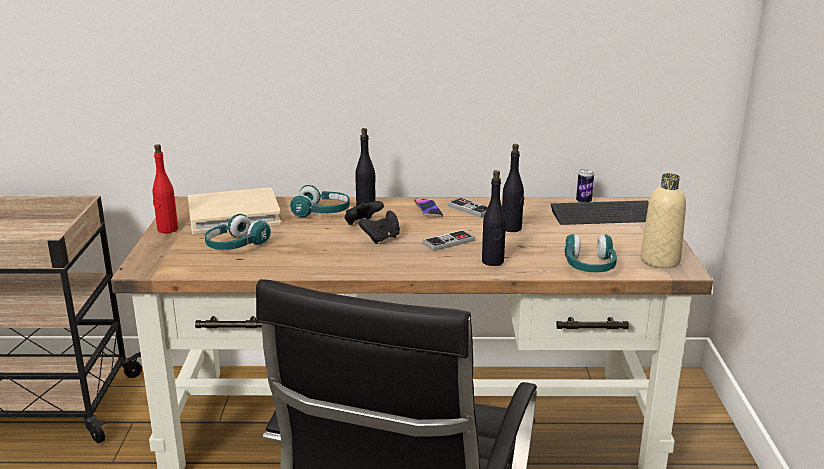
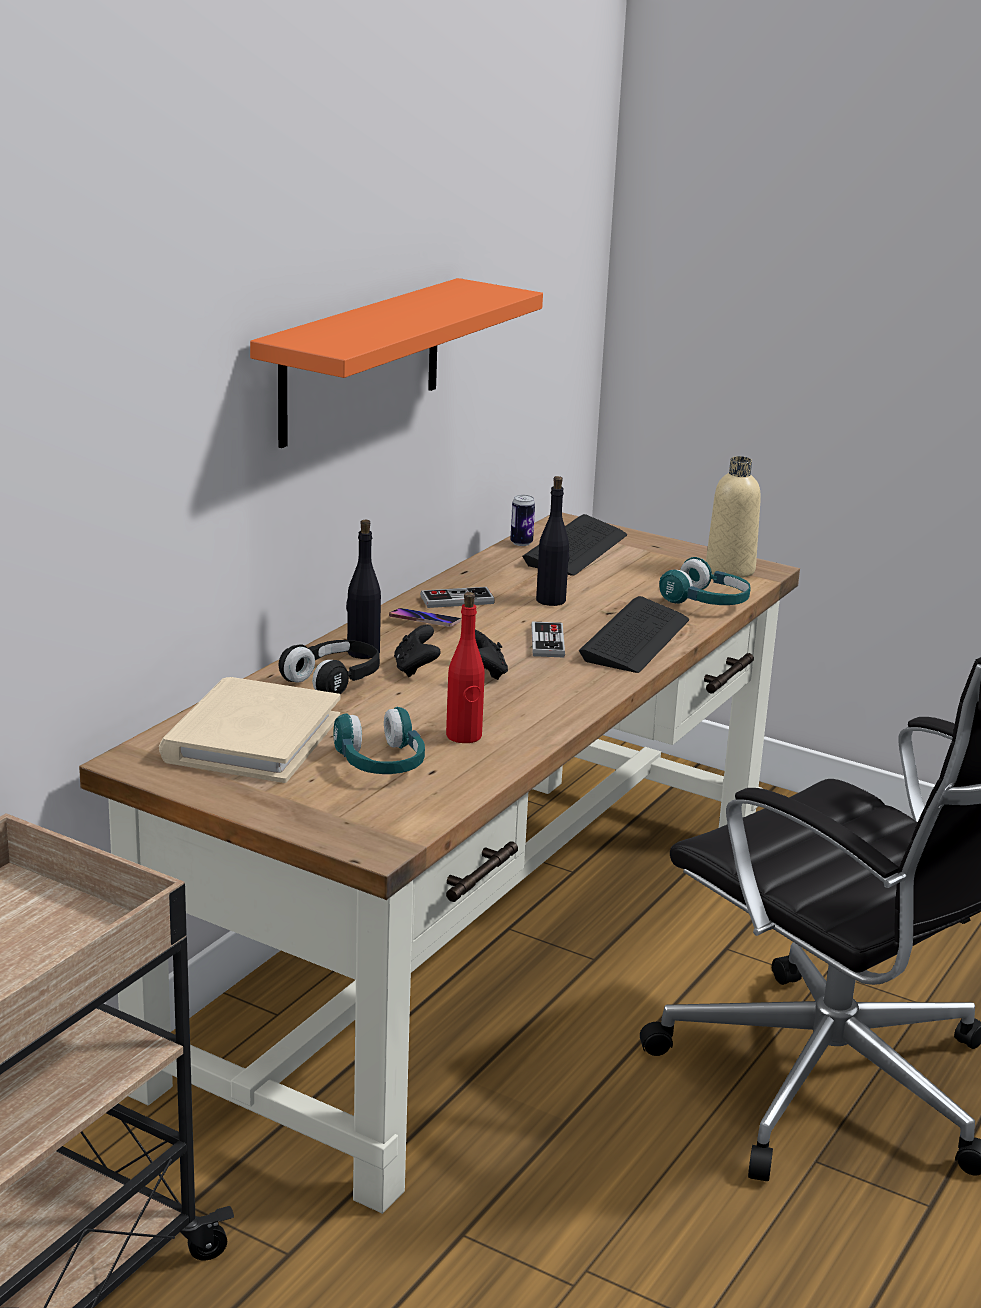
camera: 60 degrees left, 0 degrees up
(167, 229) = (239, 797): red bottle -> red bottle (464, 736)
(322, 212) = (334, 681): turquoise headphones -> black headphones
(423, 41) = (360, 362): none -> orange shelf
(492, 261) = (635, 639): black bottle -> keyboard

